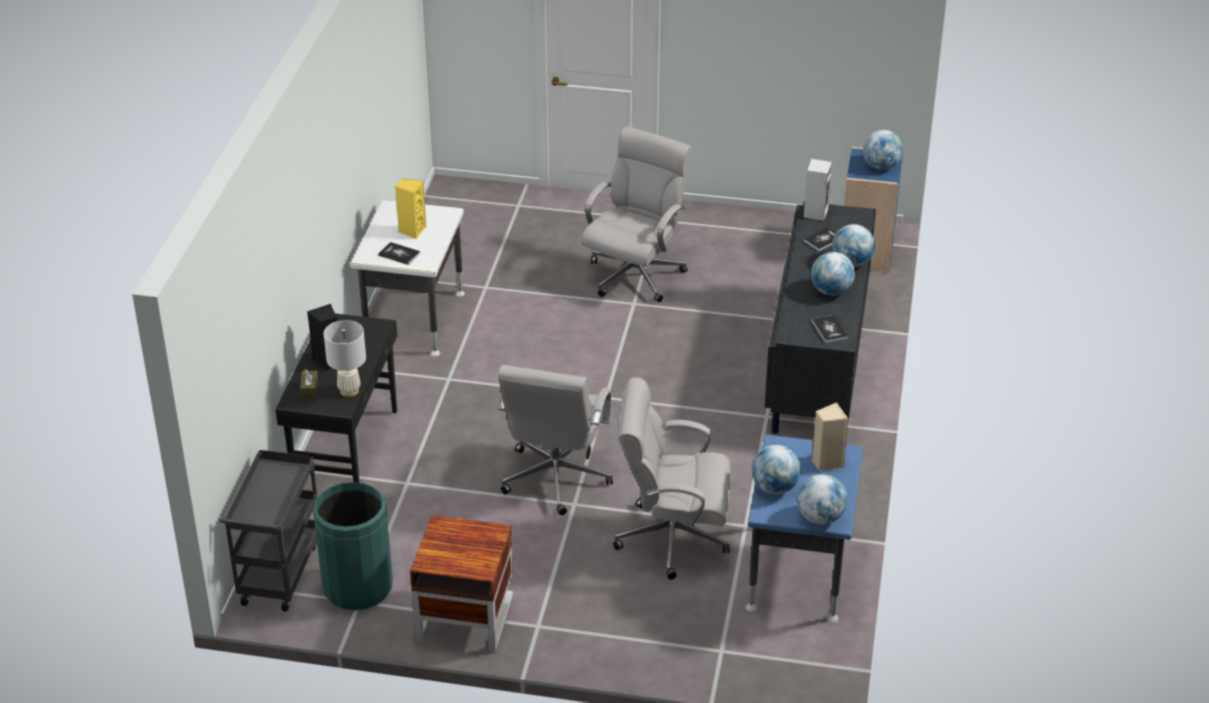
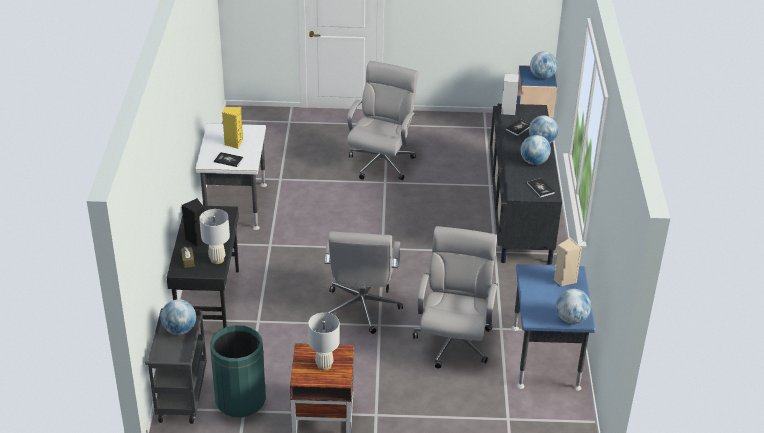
camera: 10 degrees left, 0 degrees up
(463, 548) = (324, 365): none -> white table lamp
(673, 538) = (454, 342): grey office chair -> grey office chair turned 105 degrees clockwise
(774, 488) = (534, 301): globe -> globe (179, 330)

